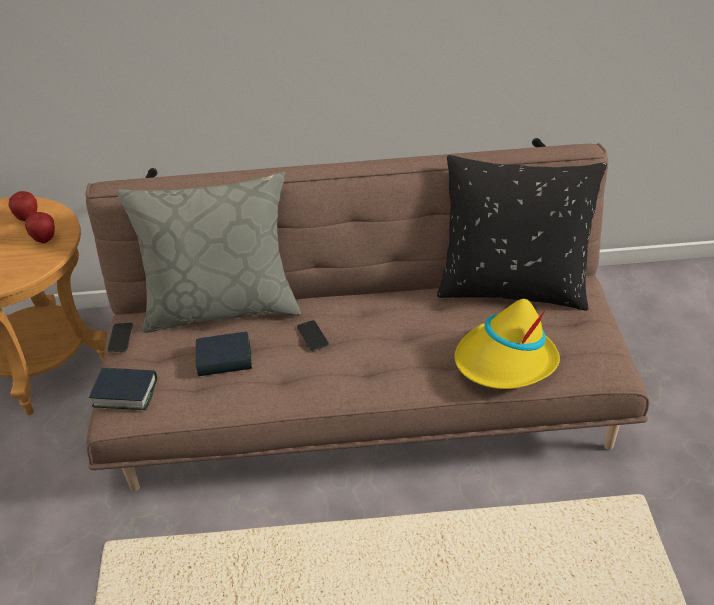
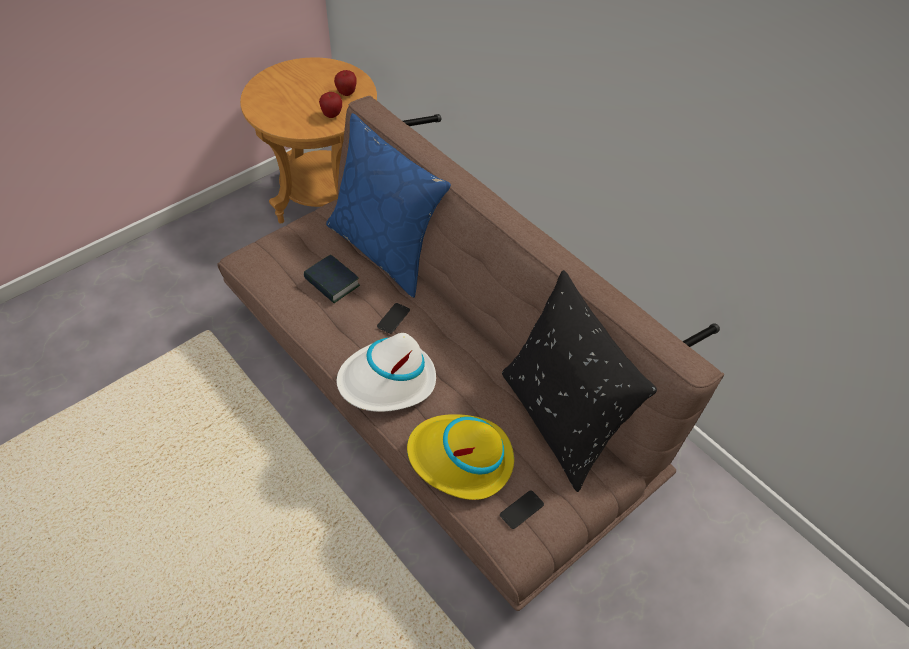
camera: 50 degrees right, 10 degrees up
(120, 338) = (311, 216): phone -> phone (521, 510)
(125, 393) = (263, 251): book -> none
(222, 307) = (385, 249): grey pillow -> blue pillow
(381, 371) = (387, 381): none -> white hat

